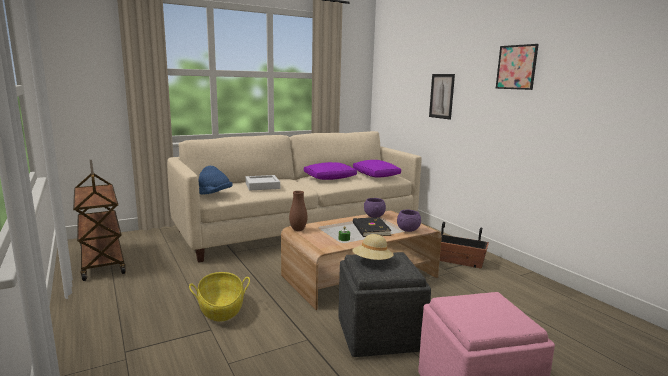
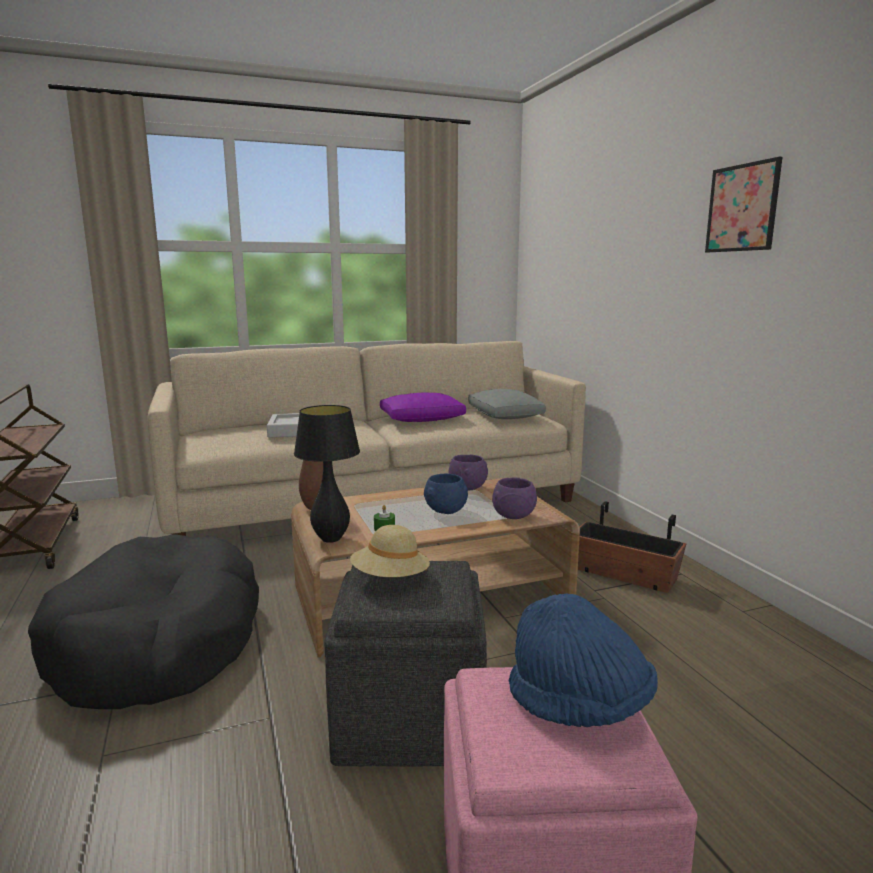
camera: 10 degrees right, 0 degrees up
(215, 194) = (208, 443): blue hat -> blue hat (579, 706)
(221, 309) = (158, 643): basket -> black dog bed
(319, 245) = (331, 539): none -> black table lamp
(370, 229) = (445, 512): black book -> blue bowl
(376, 175) = (505, 416): purple pillow -> grey pillow
(441, 96) = (618, 274): picture -> none

